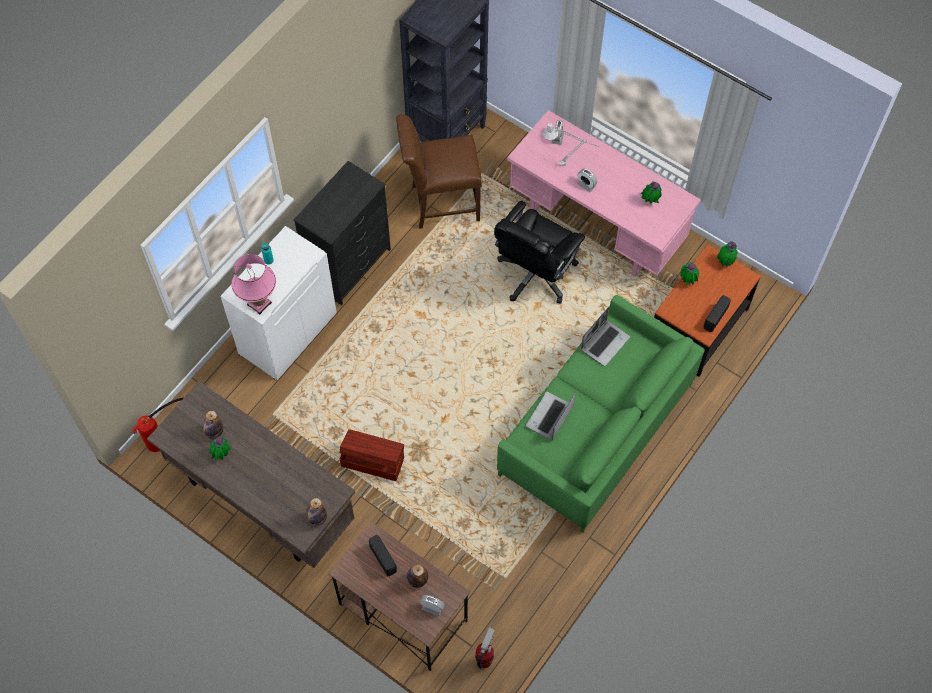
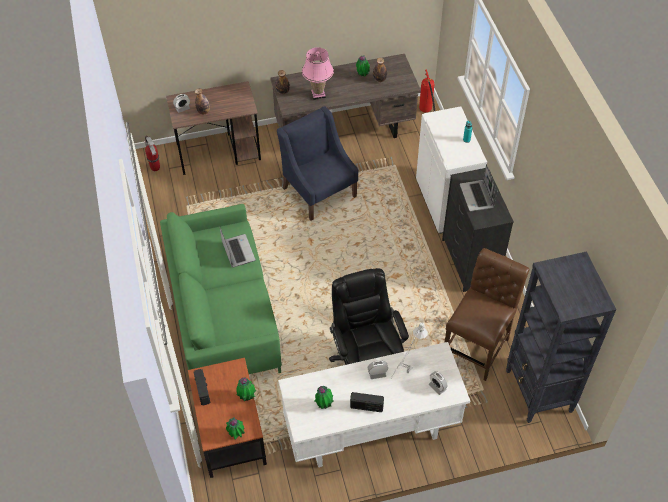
camera: 130 degrees right, 10 degrees down
(259, 303) = (438, 119): pink table lamp -> pink table lamp (318, 94)
(372, 461) = (319, 191): brown storage box -> blue armchair
(383, 558) = (231, 105): radio -> radio (366, 406)
(597, 226) = (370, 431): pink desk -> white desk
(605, 342) = (256, 317): laptop -> laptop (477, 196)

